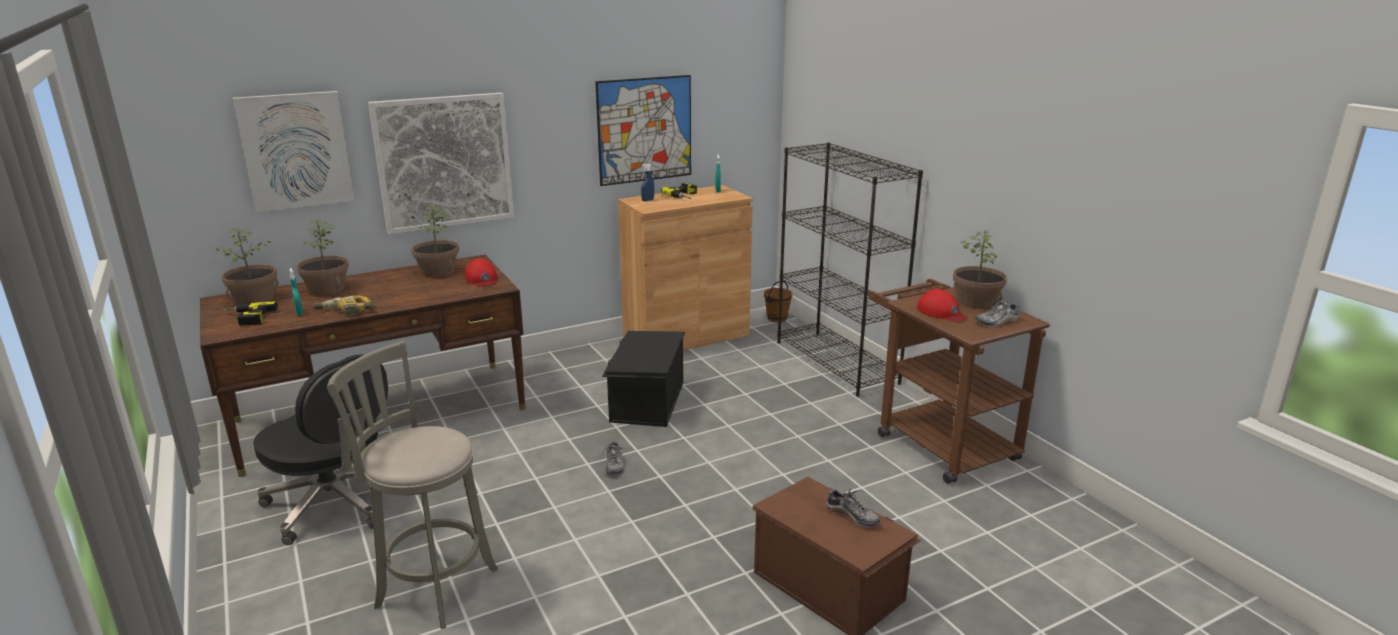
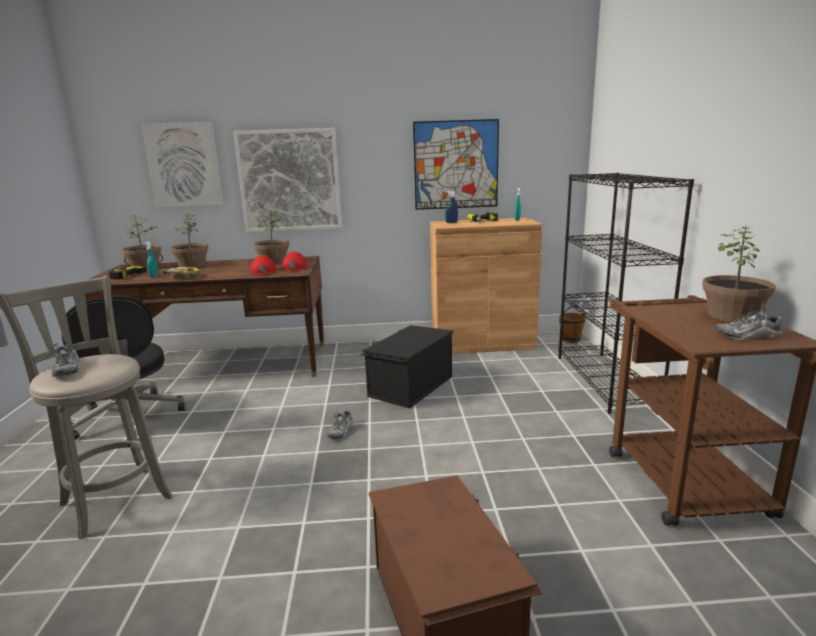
camera: 25 degrees right, 5 degrees down
(852, 516) = (468, 534): shoe -> shoe (68, 369)
(941, 312) = (678, 321): red cap -> red cap (263, 272)

